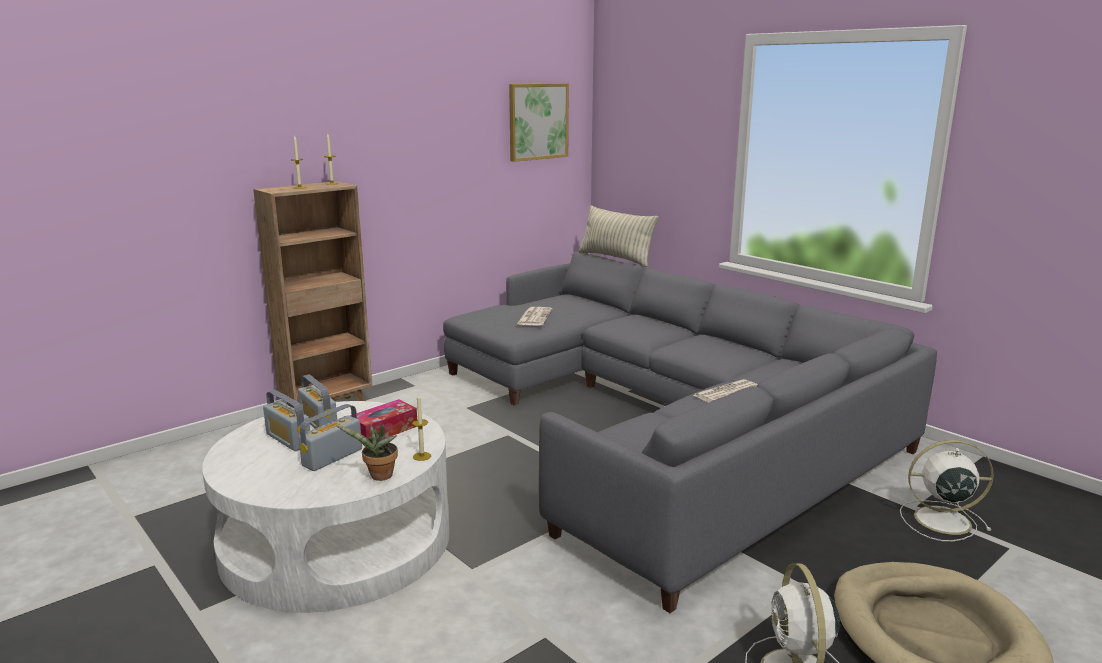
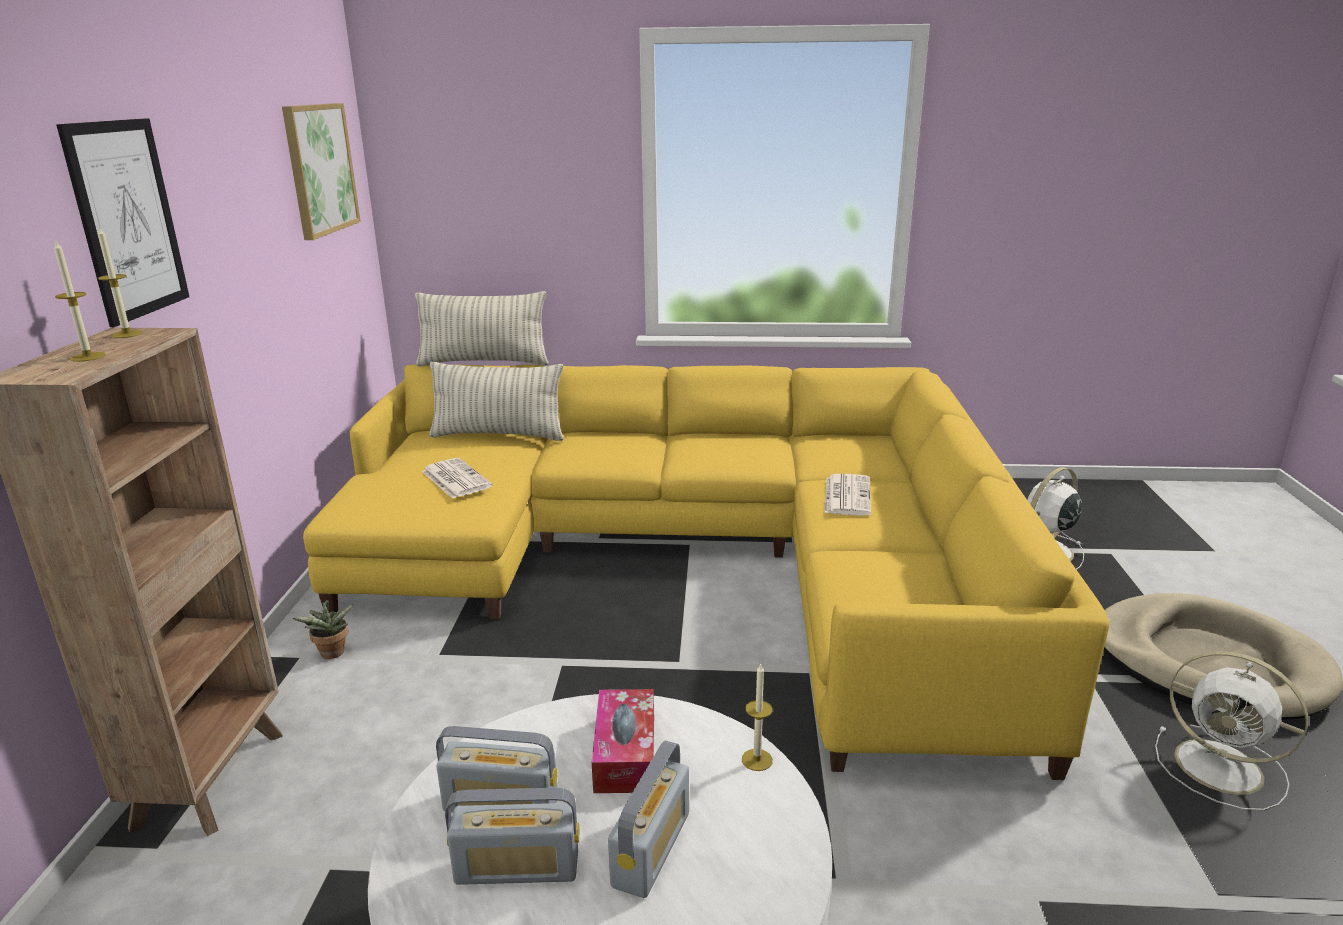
camera: 45 degrees left, 5 degrees up
(332, 457) = (651, 848): radio -> radio turned 150 degrees counterclockwise
(369, 134) = (127, 220): none -> picture
(379, 477) = (777, 831): potted plant -> potted plant (332, 655)
(599, 305) = (498, 435): none -> pillow
(664, 422) = (699, 560): grey sofa -> yellow sofa

